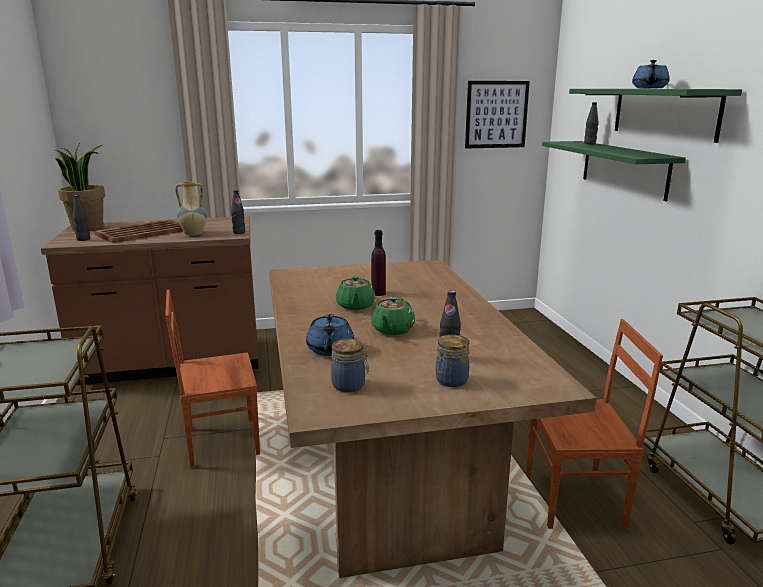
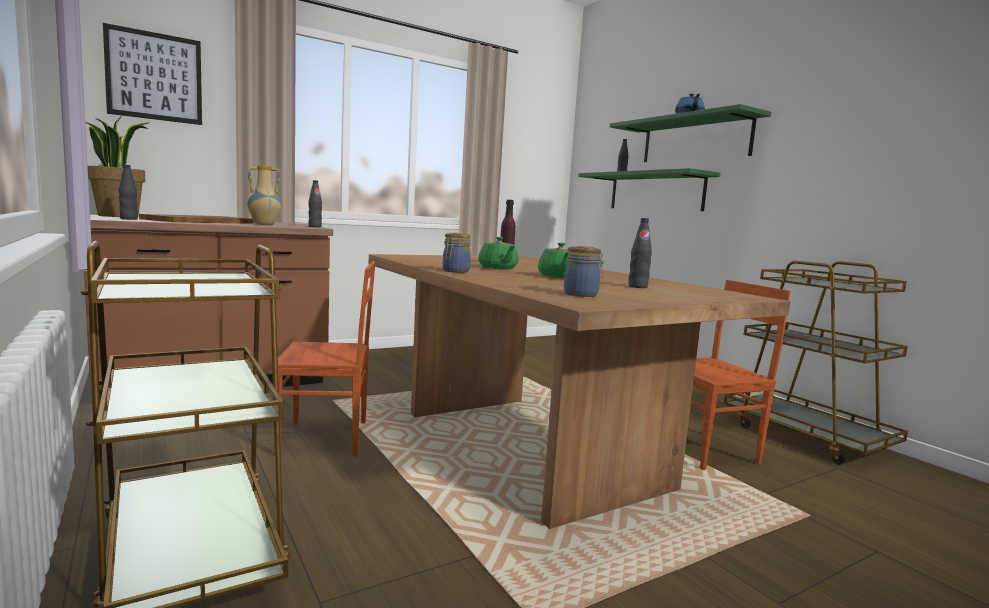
camera: 20 degrees left, 10 degrees down
(221, 441) = (325, 439): brown chair -> brown chair turned 150 degrees counterclockwise
(330, 350) = (522, 282): blue teapot -> none
(450, 381) = (664, 294): jar -> jar (455, 271)
(496, 114) = (529, 153): picture -> picture (154, 76)

